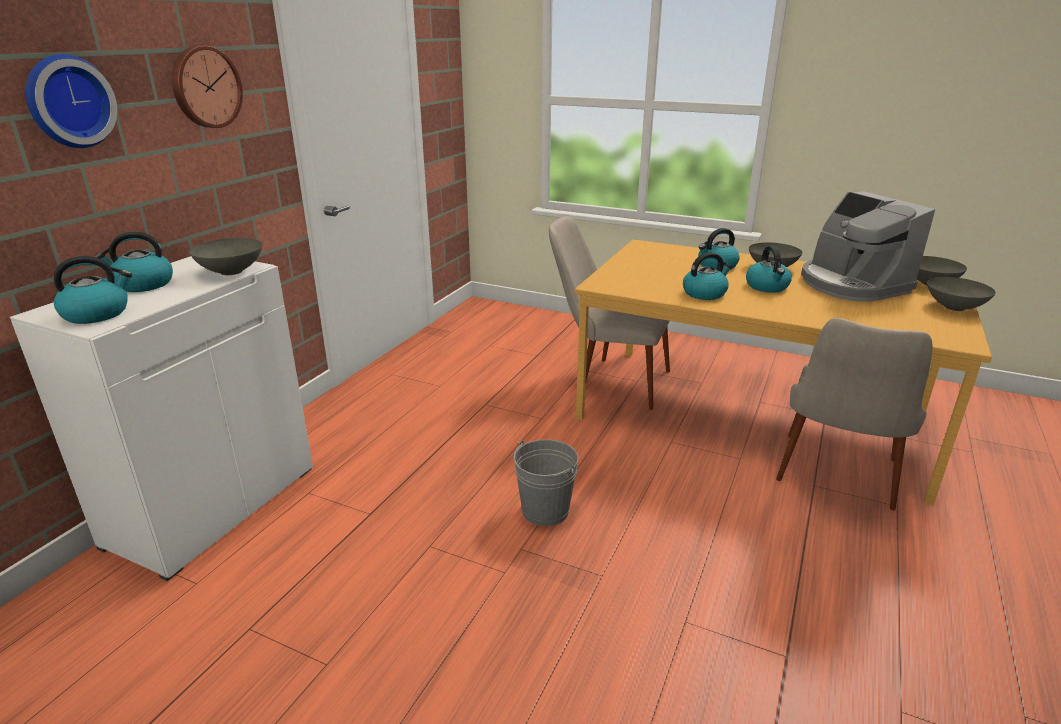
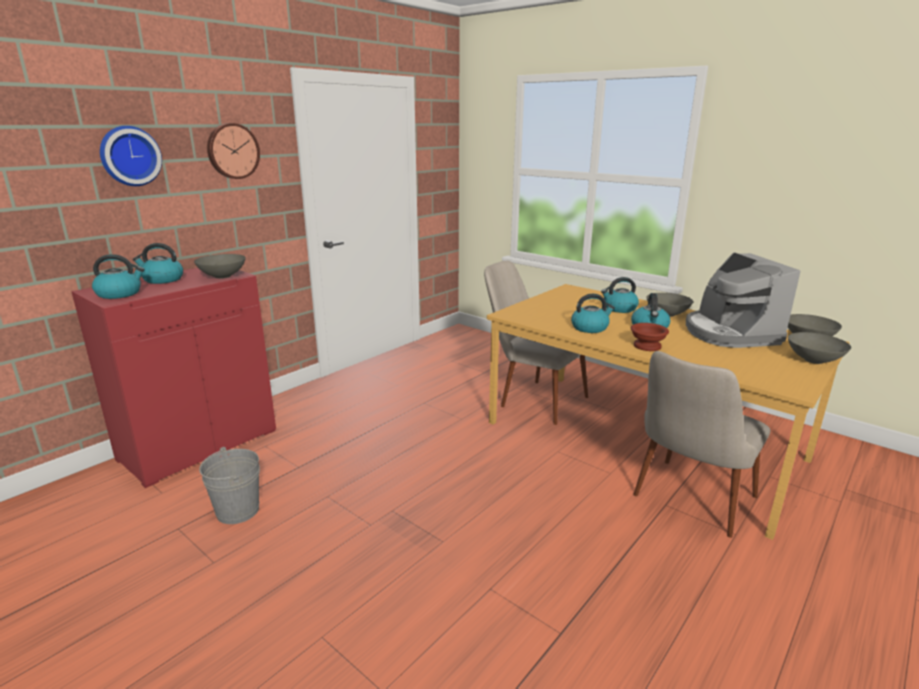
camera: 15 degrees right, 5 degrees down
(213, 505) = (199, 444): white cabinet -> red cabinet
(545, 510) = (426, 486): grey bucket -> grey bucket (237, 510)
(783, 309) = (648, 346): none -> brown bowl

